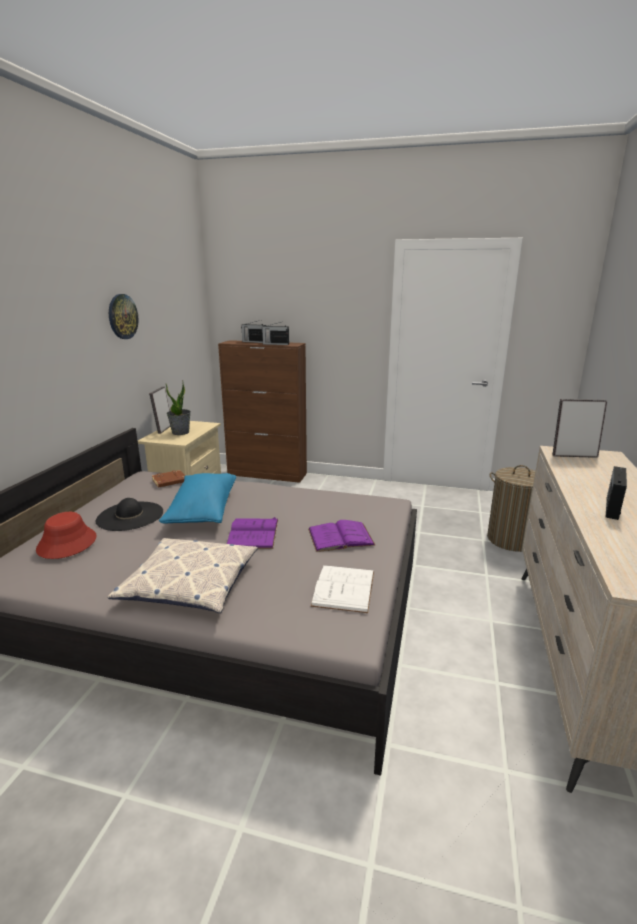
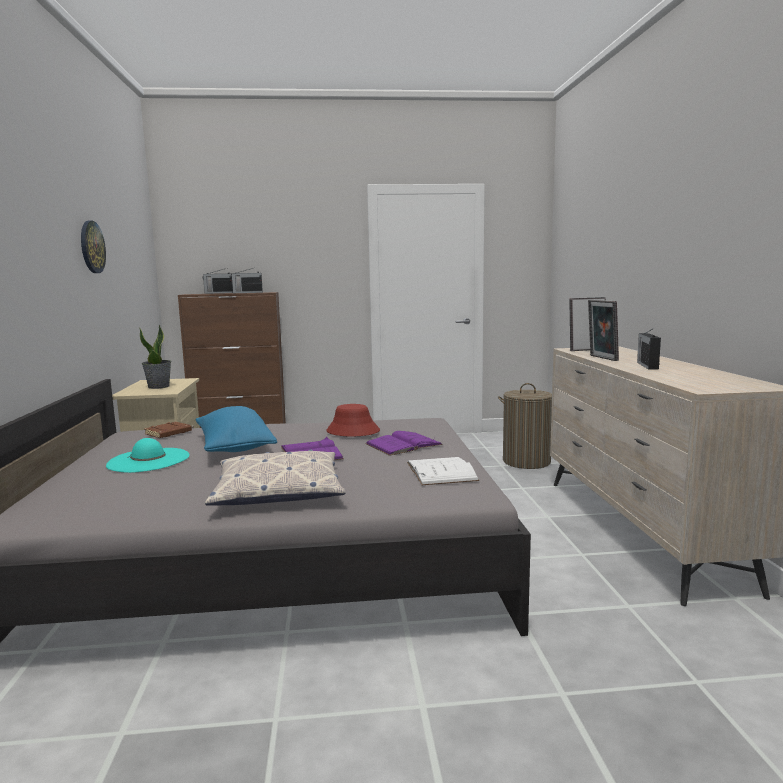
camera: 20 degrees left, 10 degrees down
(67, 543) = (91, 486): red hat -> red hat (352, 431)
(130, 516) = (149, 460): black hat -> turquoise hat
(163, 429) = (133, 386): picture frame -> picture frame (601, 358)

